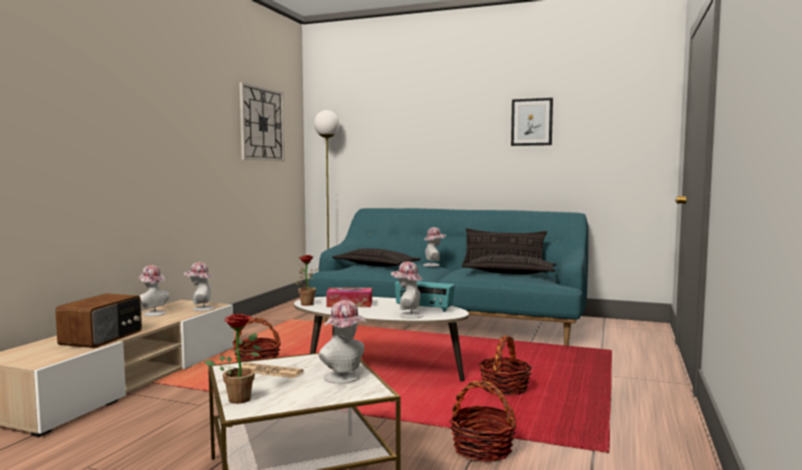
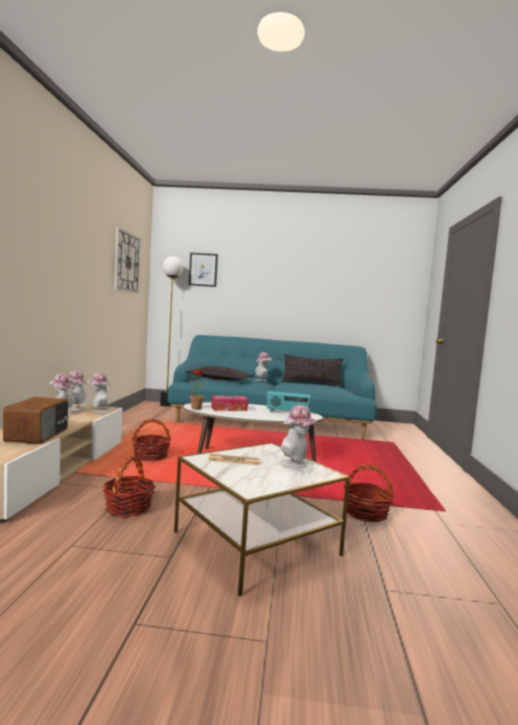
camera: 15 degrees left, 0 degrees up
(240, 397) = (236, 481): potted plant -> none
(407, 315) = (282, 417): hat -> hat (75, 408)
(504, 389) = (346, 470): basket -> basket (128, 508)
(510, 273) = (322, 387): pillow -> none
(531, 122) = (330, 280): picture -> picture (203, 269)

